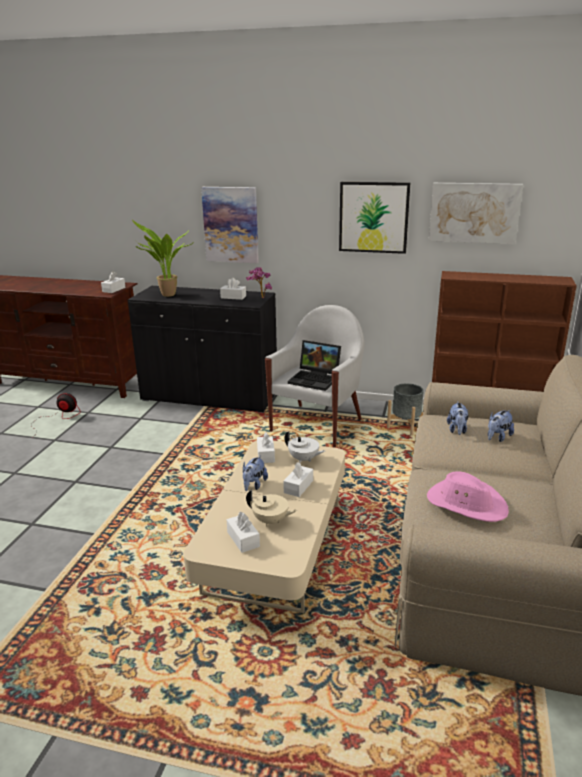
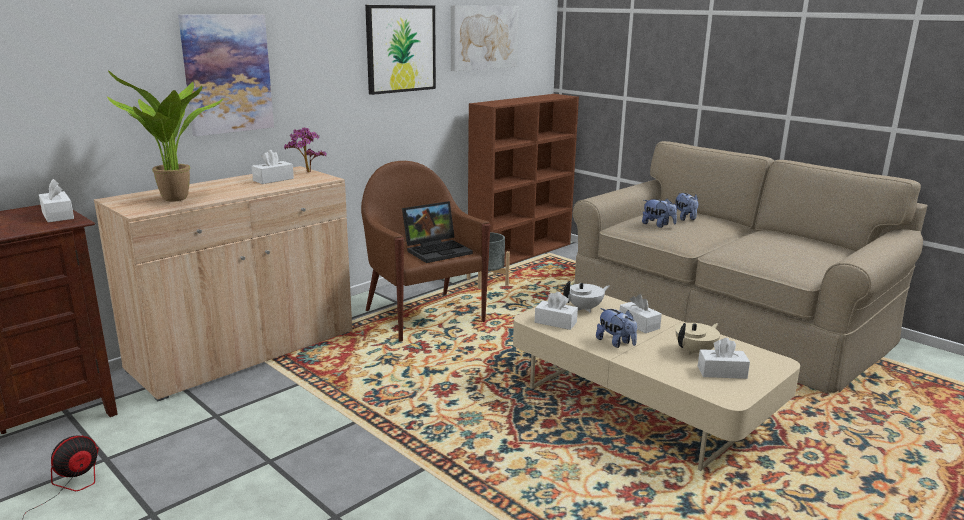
camera: 60 degrees left, 5 degrees down
(209, 397) = (244, 352): black cabinet -> beige cabinet
(317, 424) = (423, 315): white armchair -> brown armchair
(466, 503) = (786, 252): pink hat -> none

